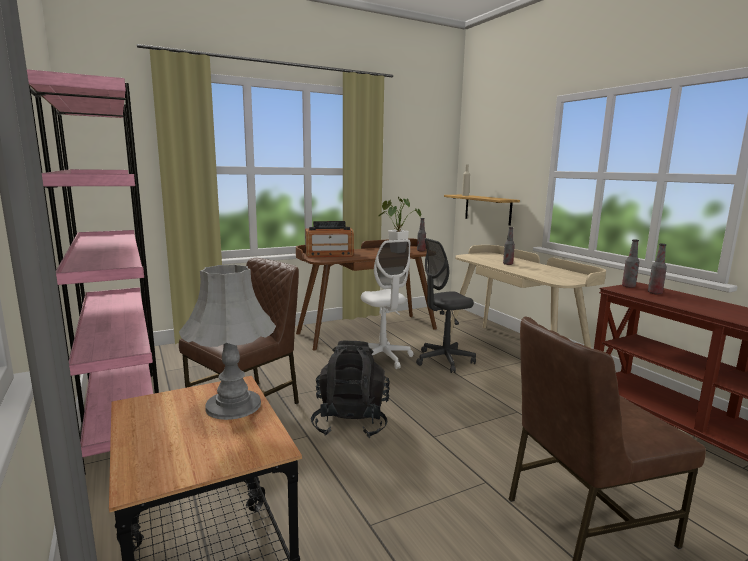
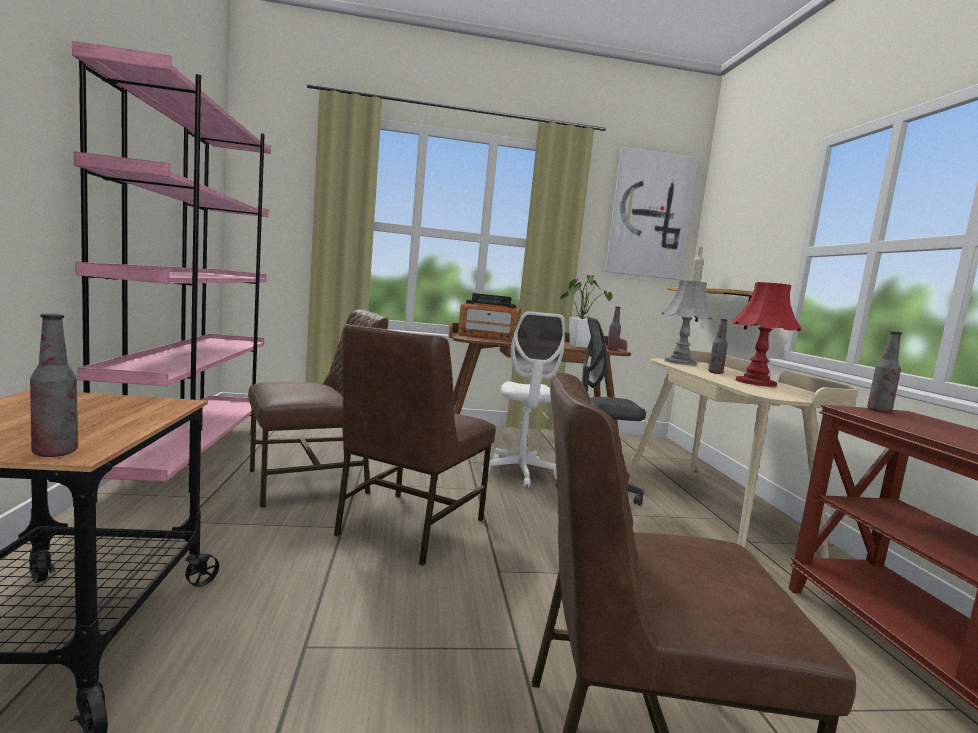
camera: 20 degrees right, 5 degrees down
(234, 406) = (128, 415): grey table lamp -> grey table lamp (680, 362)
(351, 422) = (408, 527): black backpack -> brown chair
(426, 140) = (649, 215): none -> picture
(539, 270) = (756, 382): none -> red table lamp
(654, 293) = (920, 423): bottle -> bottle (55, 453)

